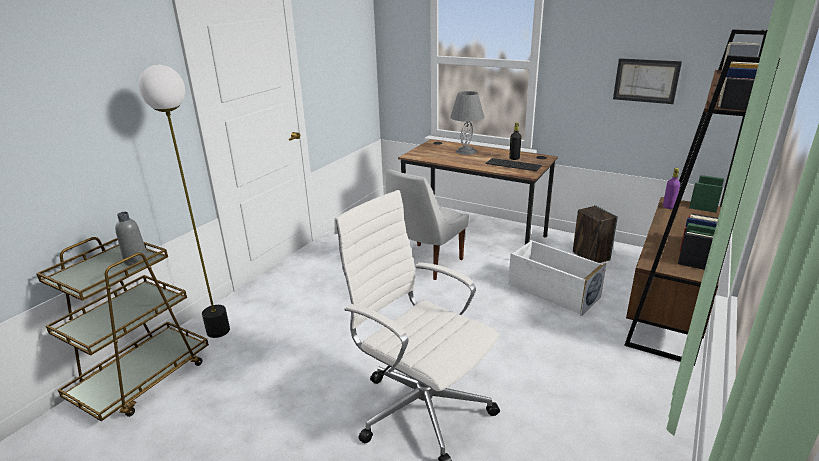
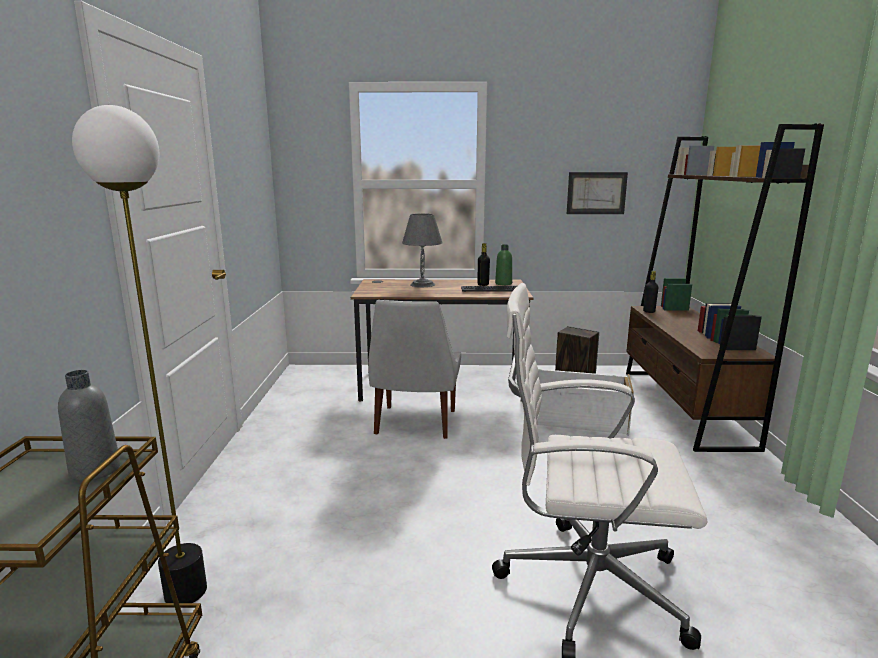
camera: 30 degrees left, 10 degrees down
(533, 159) = (503, 283): none -> green bottle
(668, 207) = (649, 311): purple bottle -> black bottle

